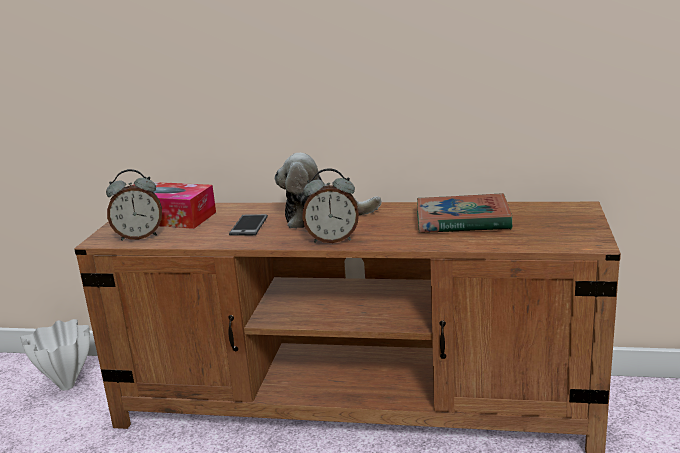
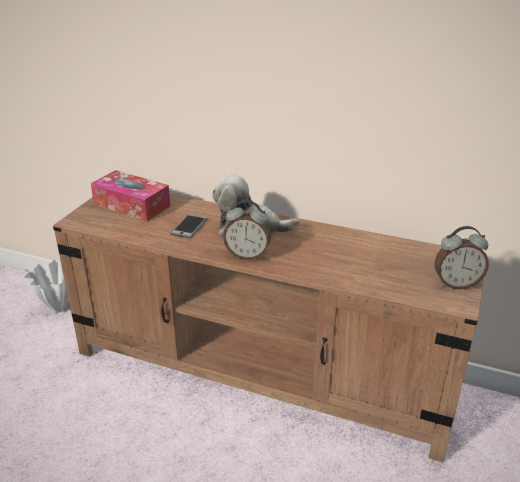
camera: 10 degrees right, 10 degrees up
(139, 236) = (103, 222): alarm clock -> alarm clock (456, 284)
(462, 221) = (360, 255): book -> none

